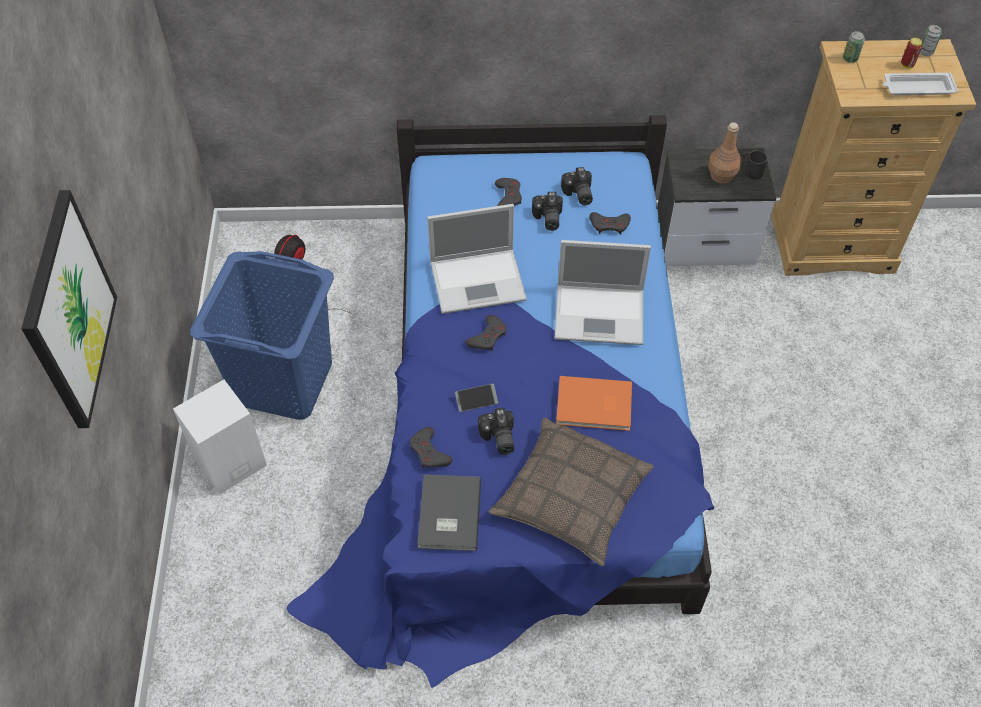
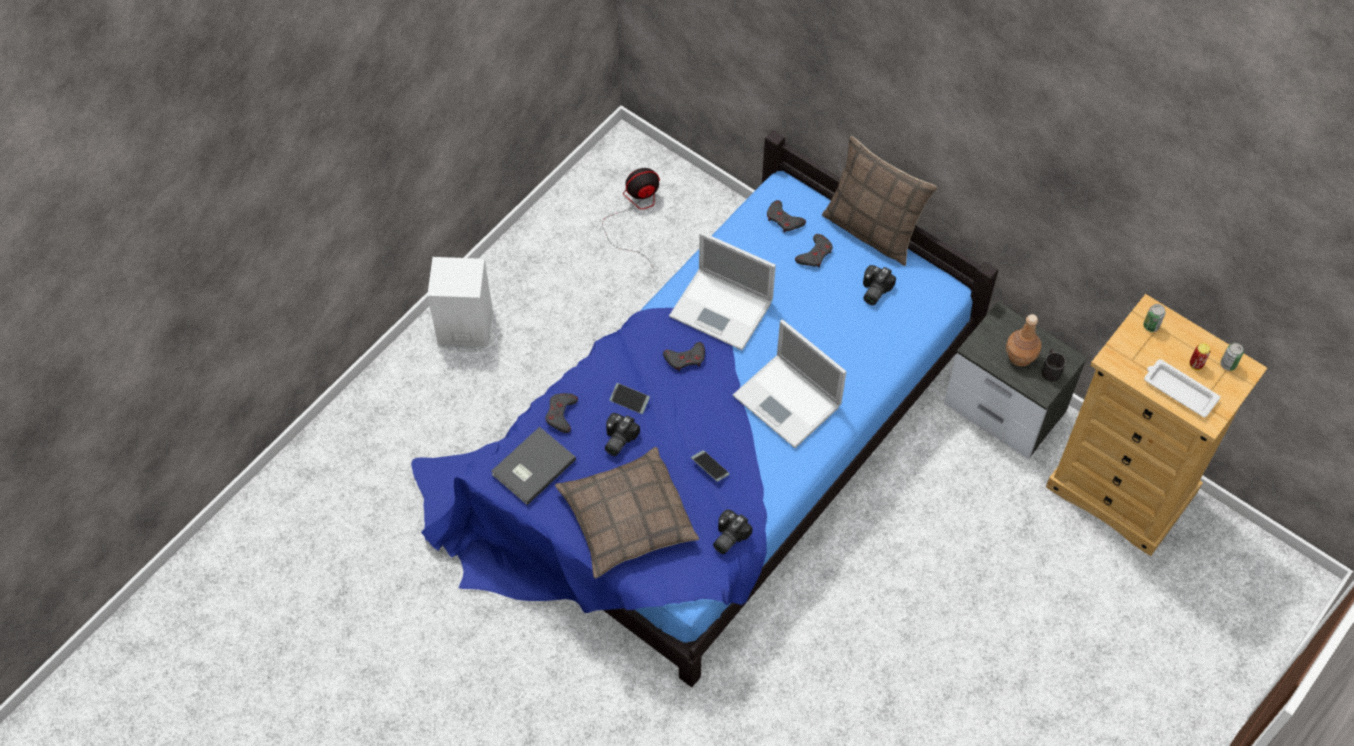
camera: 40 degrees right, 5 degrees up
(68, 311) = (344, 153): picture -> none
(283, 382) = (553, 290): blue laundry basket -> none
(532, 154) = (872, 230): none -> pillow
(547, 218) = (827, 294): camera -> camera (727, 536)
(595, 406) = (710, 468): orange book -> phone
(609, 225) = (872, 334): grey game controller -> grey game controller (784, 220)

